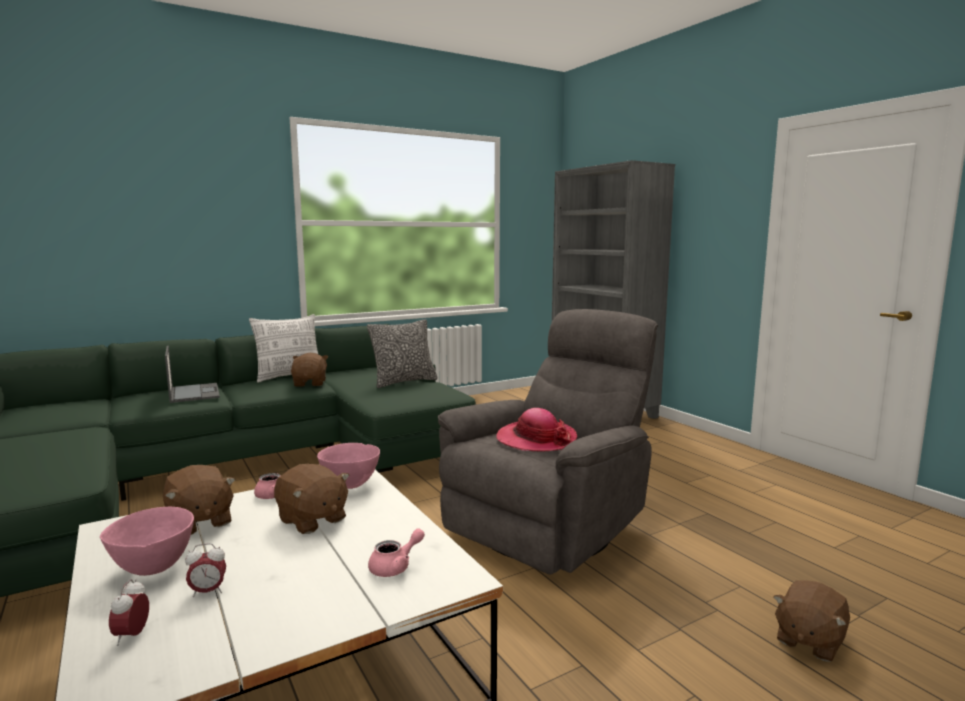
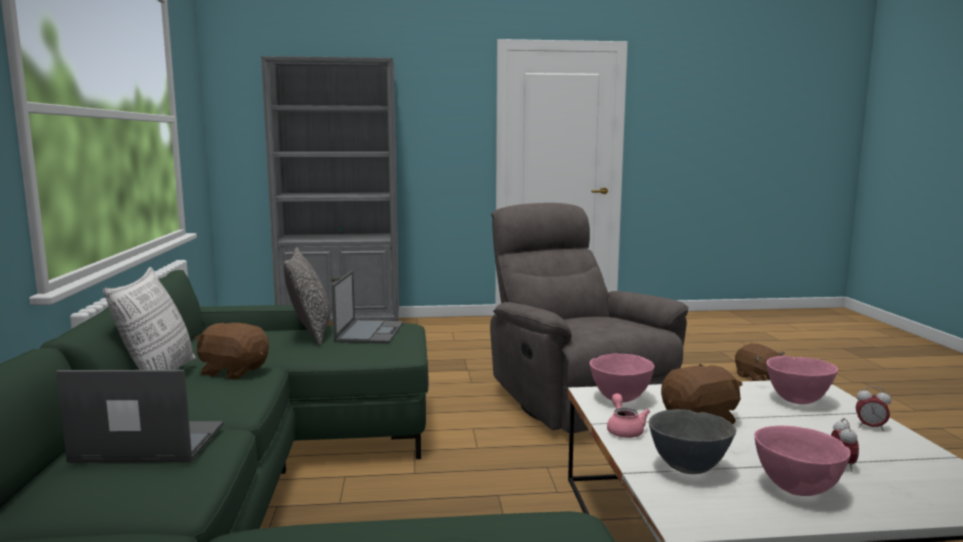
camera: 65 degrees left, 0 degrees up
(132, 636) = (921, 495): alarm clock -> alarm clock (870, 427)
(199, 522) = (687, 468): brown plush toy -> grey bowl
(395, 567) = (797, 401): pink teapot -> pink bowl
(422, 391) = (369, 332): none -> laptop
(536, 439) = (598, 319): hat -> none

